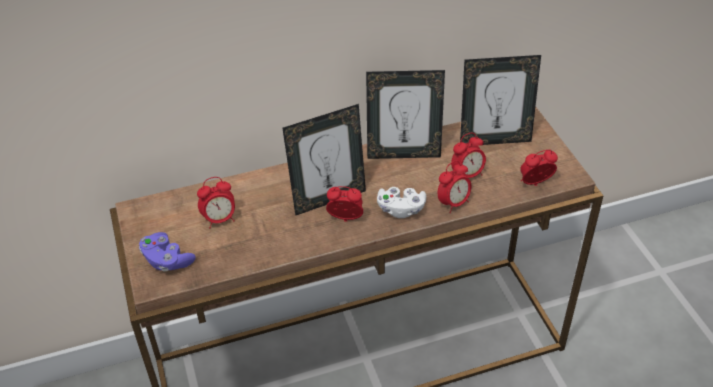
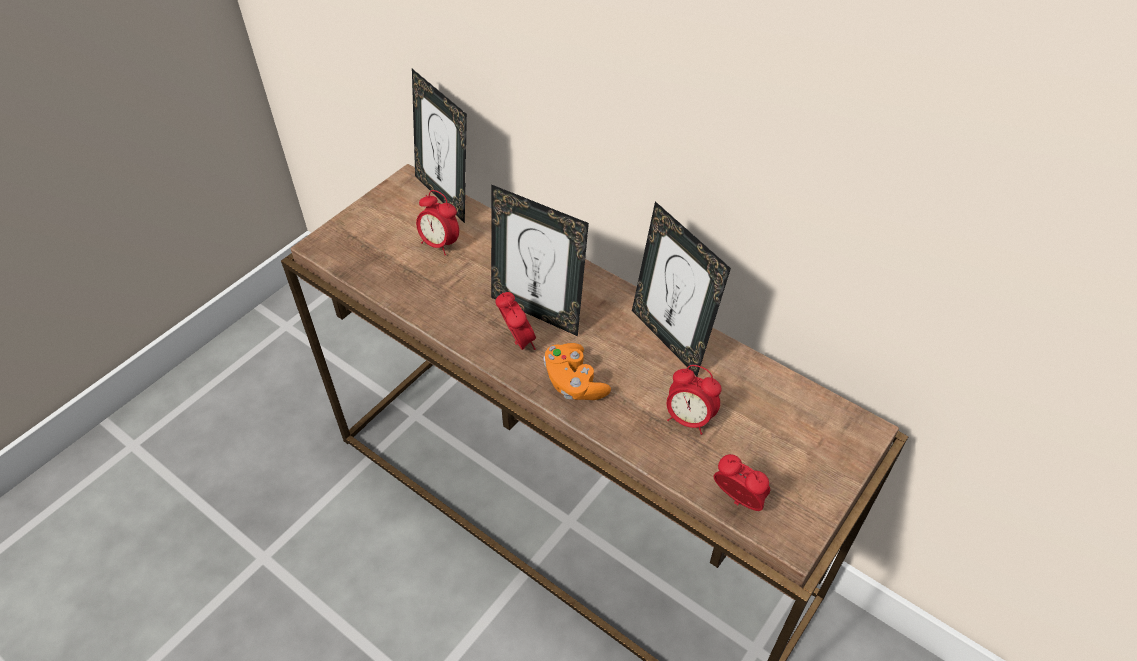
camera: 55 degrees right, 5 degrees up
(167, 260) = (358, 238): purple game controller -> none
(400, 209) = (574, 383): white game controller -> orange game controller
(453, 203) = (626, 429): alarm clock -> none
(494, 140) = (781, 416): picture frame -> picture frame (445, 196)

